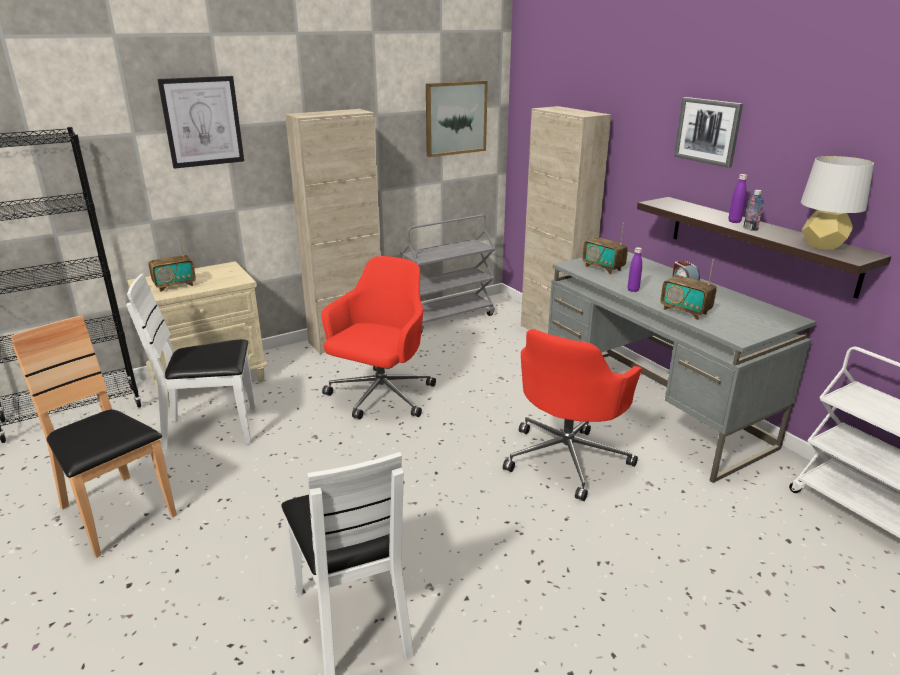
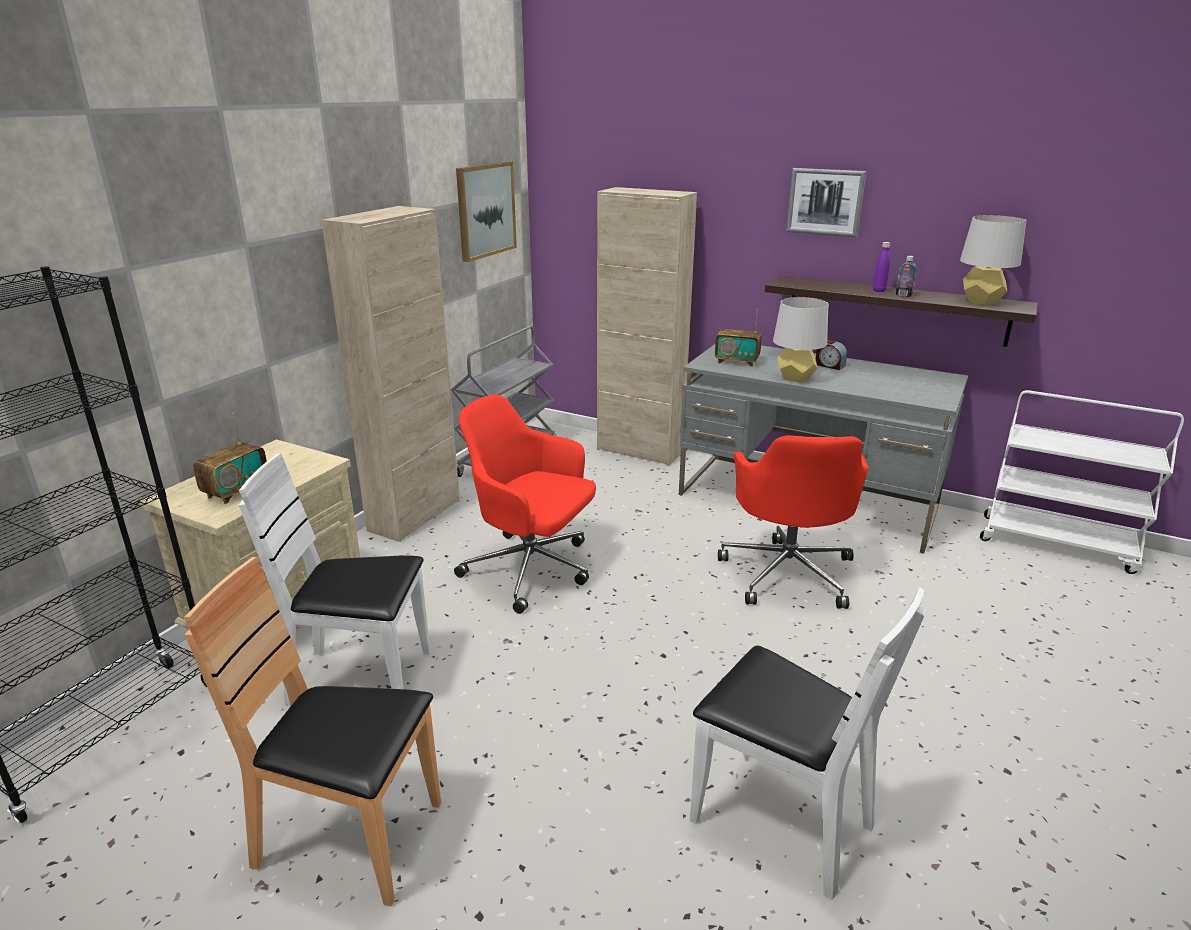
camera: 30 degrees left, 0 degrees up
(202, 122) = (220, 240): picture -> none
(212, 430) = (361, 679): white chair -> white chair turned 45 degrees clockwise
(380, 396) = (532, 569): red office chair -> red office chair turned 60 degrees counterclockwise
(633, 290) = (795, 378): purple bottle -> grey table lamp
(685, 311) = (866, 389): radio -> none

